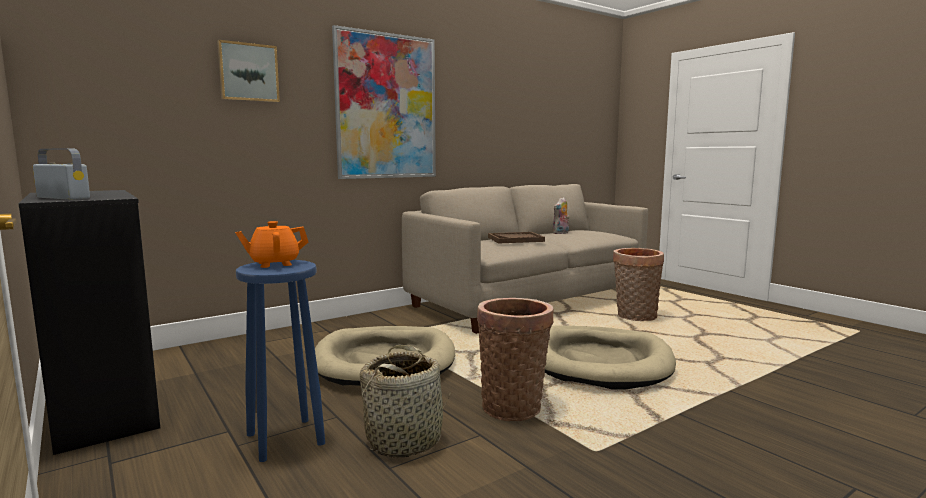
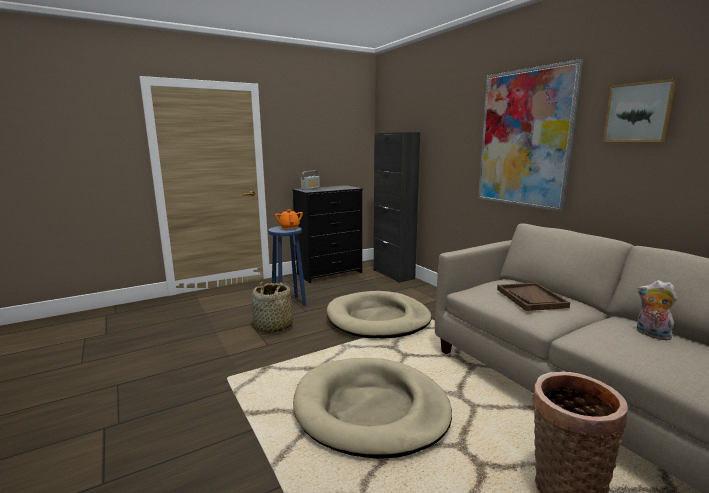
camera: 95 degrees right, 5 degrees up
(183, 353) = (393, 274): none -> black cabinet
(248, 72) = (440, 122): picture -> picture (639, 112)
(513, 405) = (298, 357): basket -> none

